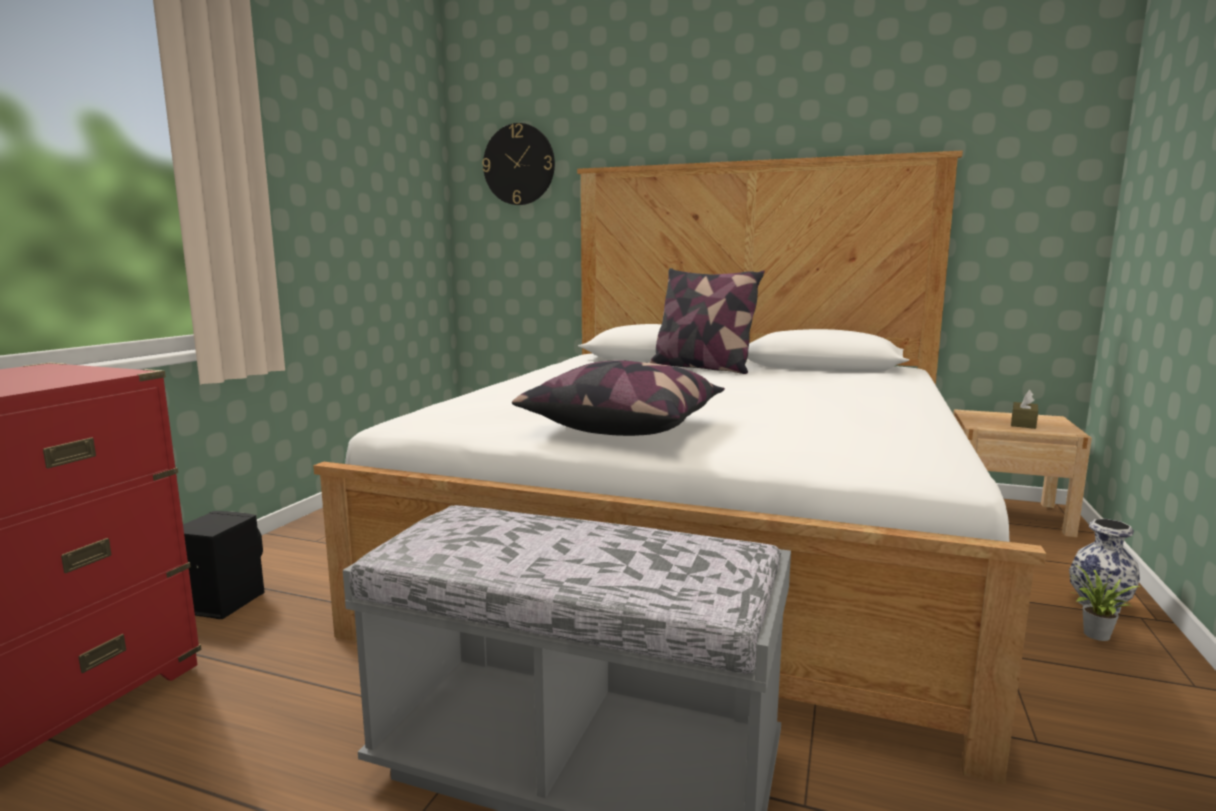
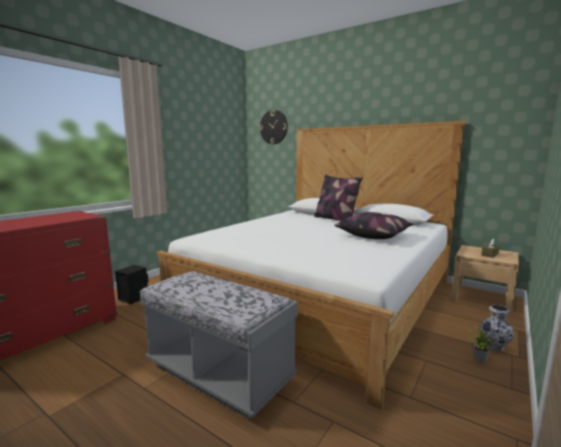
camera: 15 degrees right, 0 degrees up
(624, 426) = (266, 245): pillow -> pillow (373, 235)

